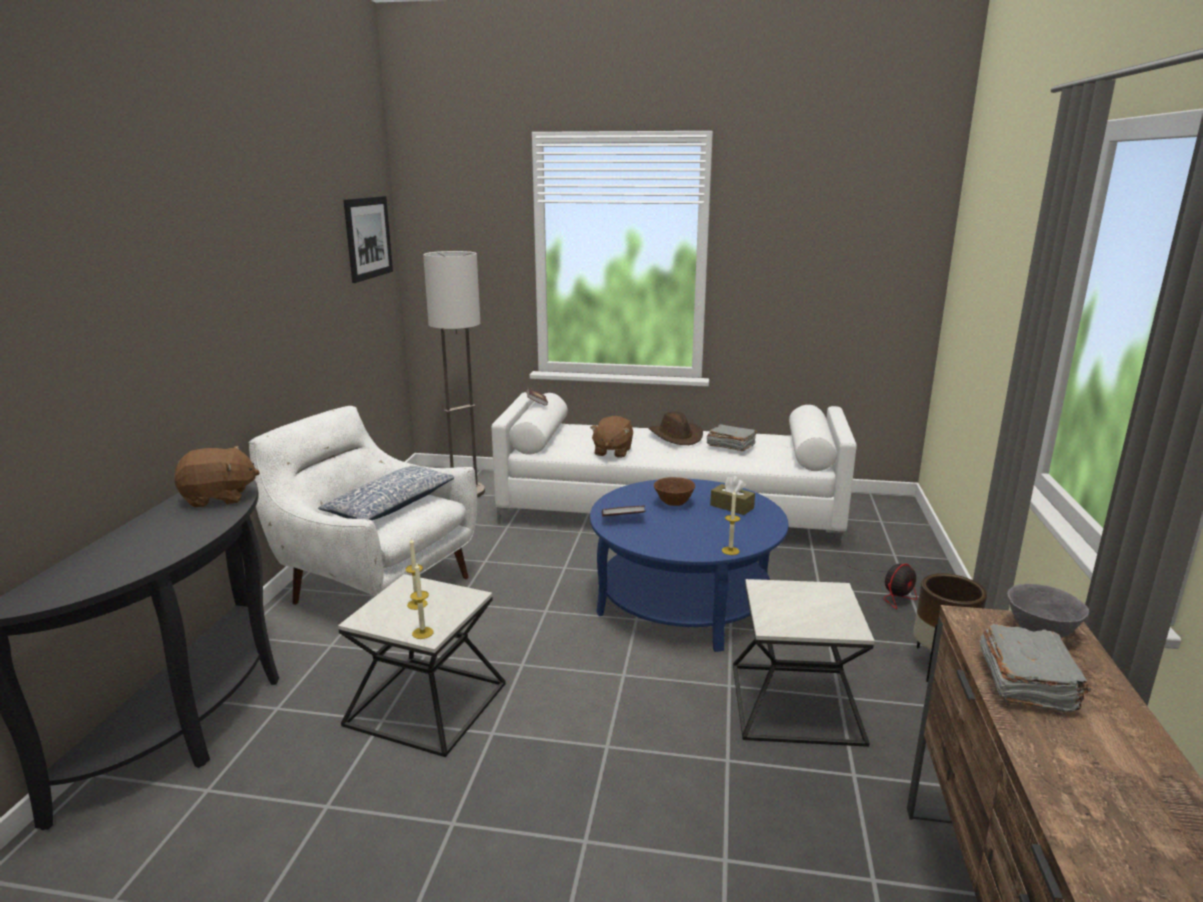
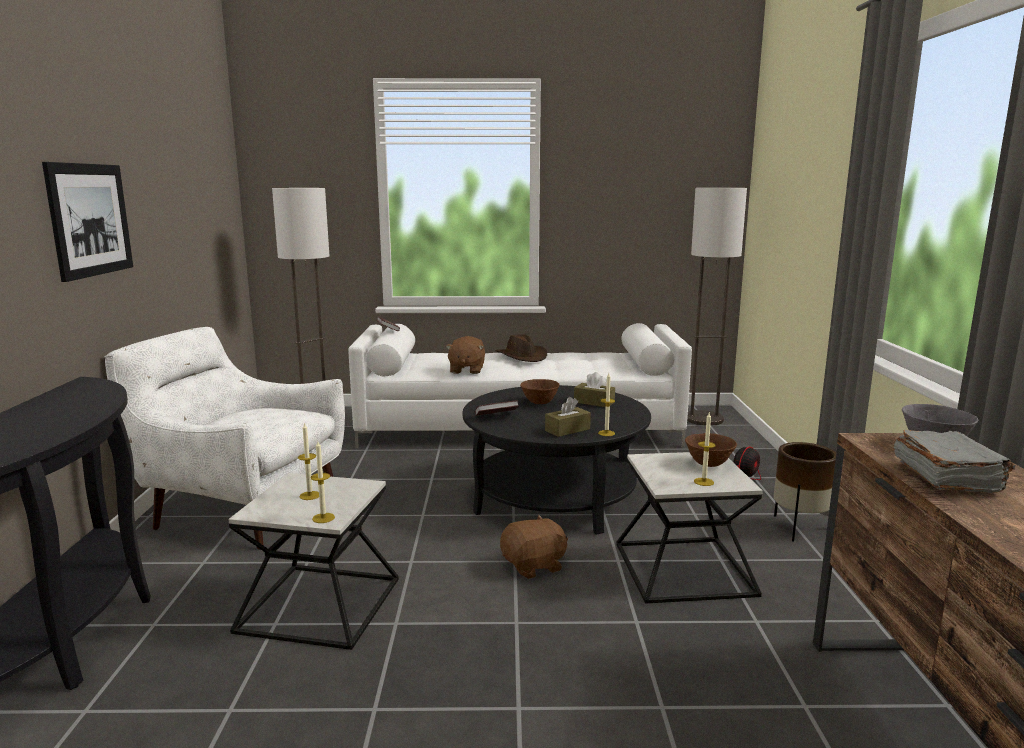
camera: 10 degrees left, 5 degrees down
(219, 498) = (84, 398): brown plush toy -> brown plush toy (534, 566)
(368, 238) = (214, 173): picture -> picture (90, 219)
(391, 506) = (259, 419): pillow -> none
(684, 601) = (554, 496): blue coffee table -> black coffee table
(691, 543) = (567, 430): none -> brown tissue box
(730, 446) = (574, 361): grey book -> none
(814, 623) = (704, 482): none -> candle
(829, 600) = (709, 464): none -> brown bowl
(877, 513) = (704, 419): none -> floor lamp

